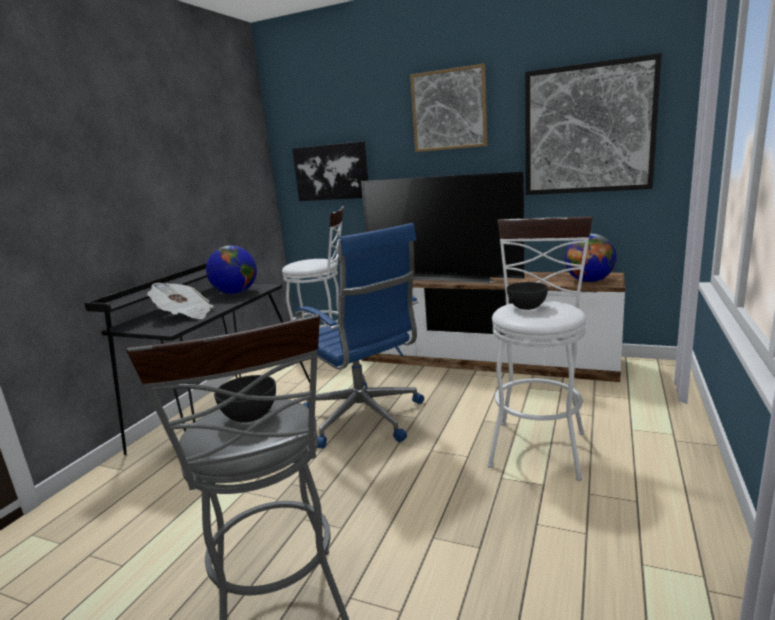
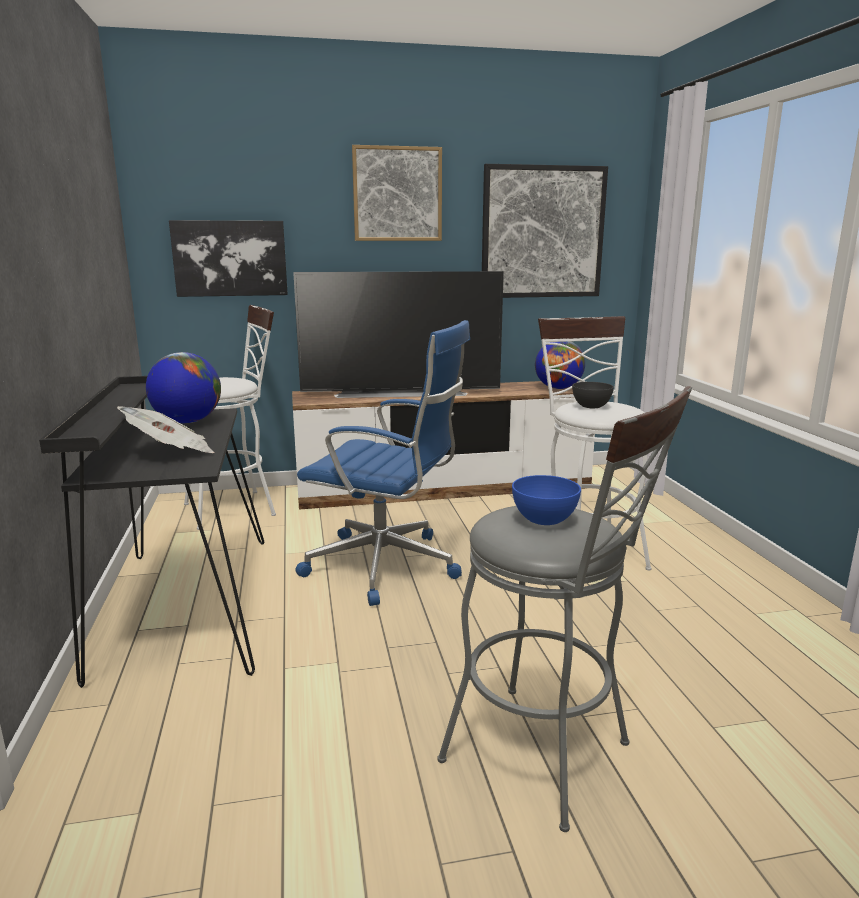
camera: 35 degrees left, 0 degrees up
(250, 416) = (543, 520): grey bowl -> blue bowl

